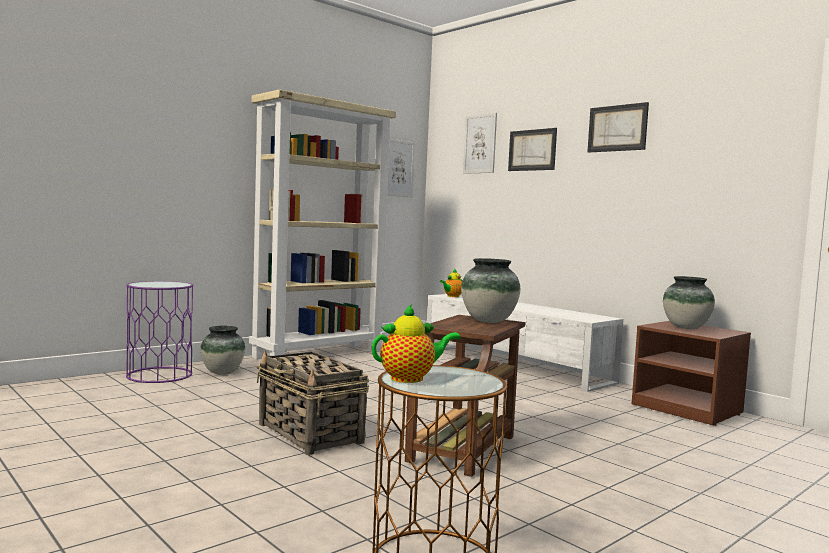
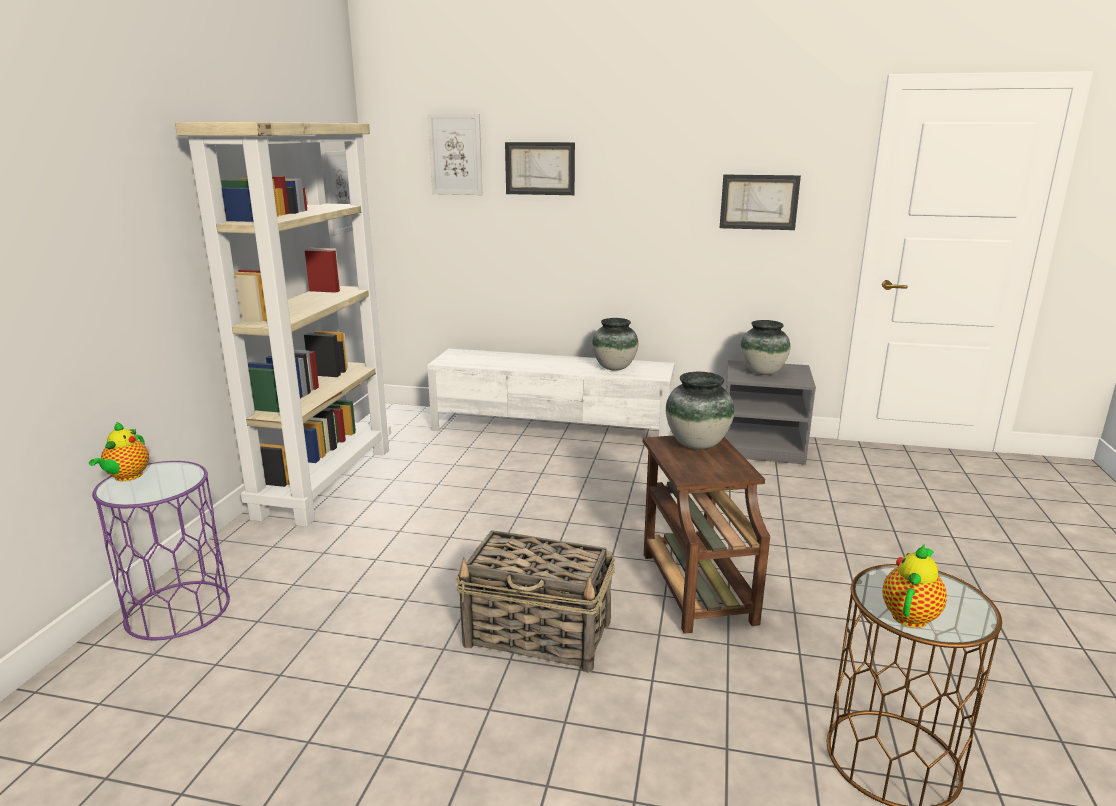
camera: 35 degrees left, 15 degrees up
(222, 372) = (260, 567): vase -> vase (614, 368)
(452, 296) = (457, 360): teapot -> teapot (126, 477)
(617, 128) = (657, 149): picture -> picture (759, 202)
(688, 409) = (762, 447): brown nightstand -> grey nightstand

